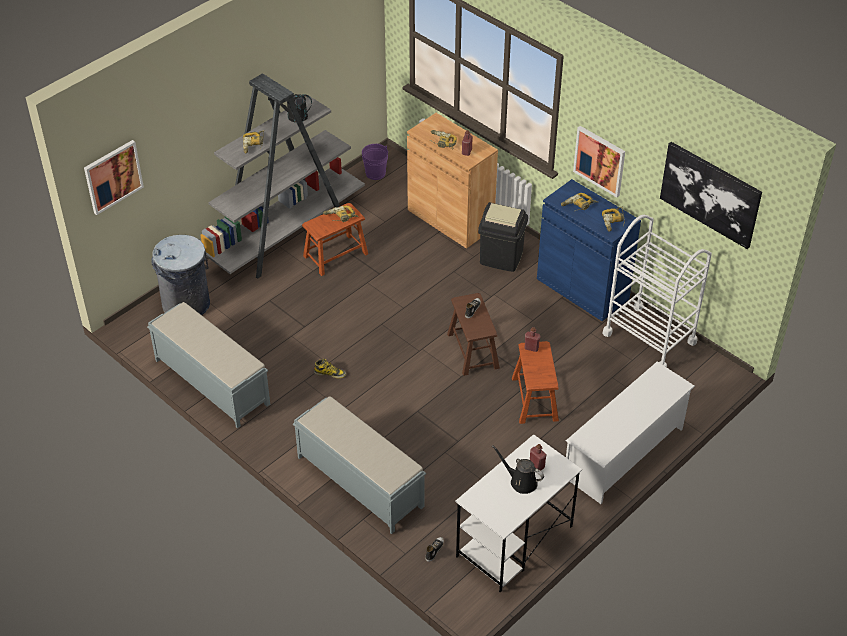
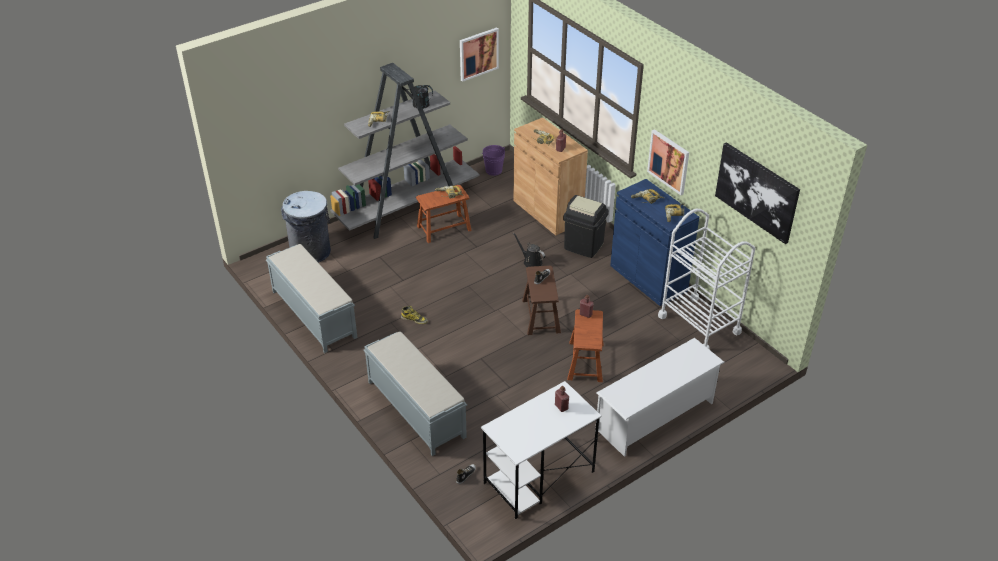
camera: 10 degrees right, 5 degrees down
(113, 176) = (251, 129): picture -> picture (478, 54)
(521, 481) = (543, 418): black watering can -> black watering can (531, 262)

